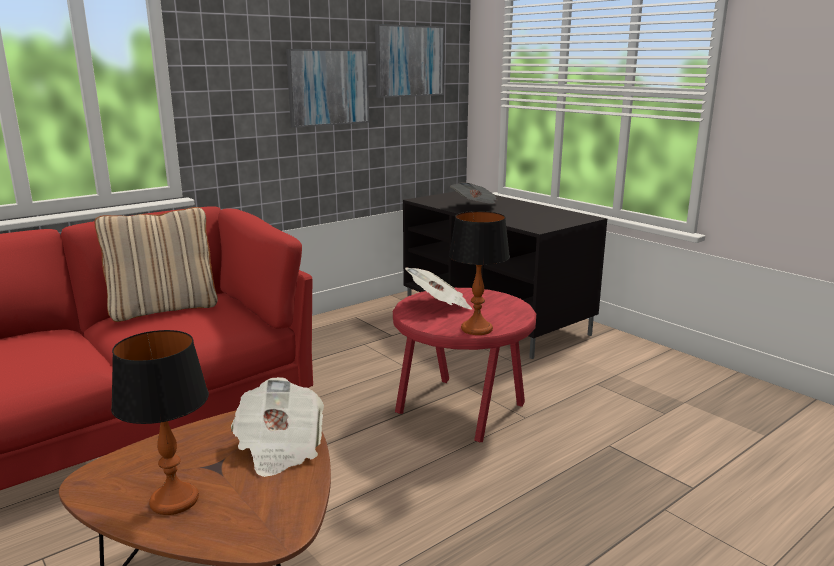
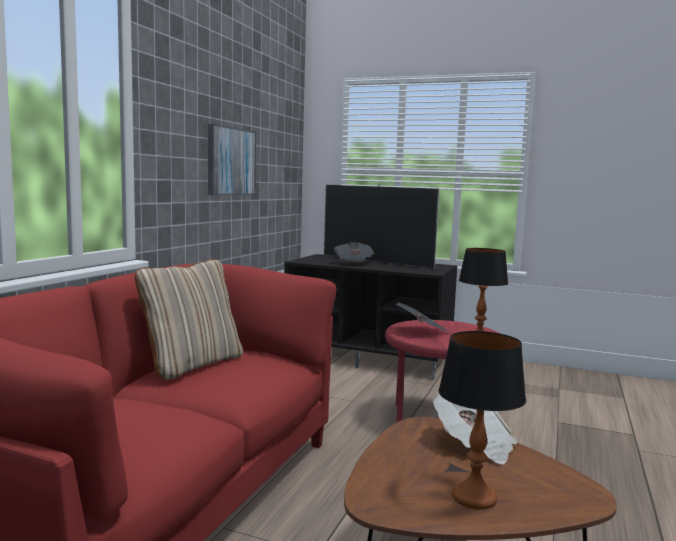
camera: 30 degrees left, 10 degrees down
(409, 61) = (274, 145): picture -> none
(510, 206) = (376, 262): none -> television

